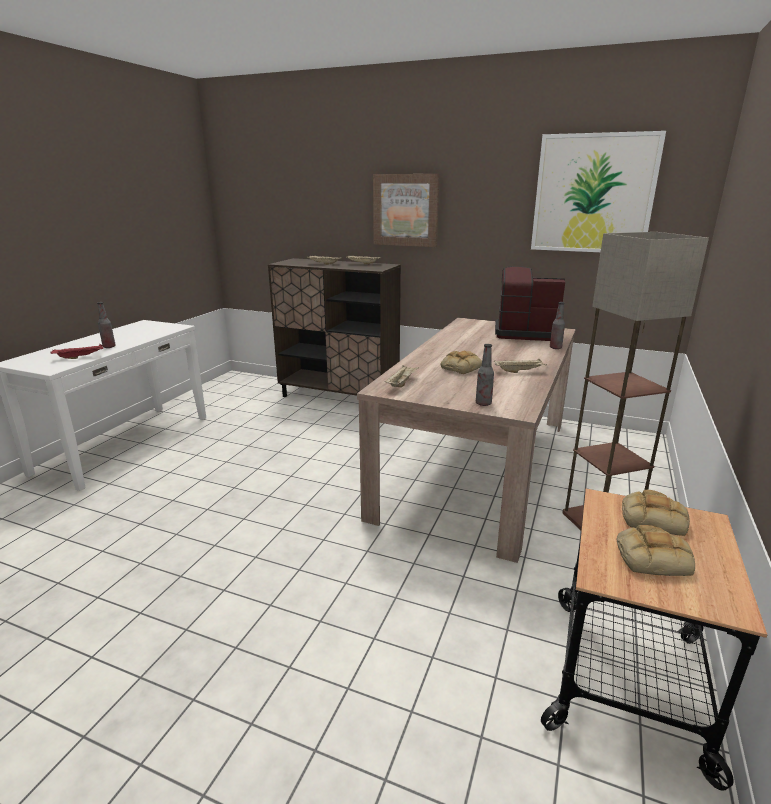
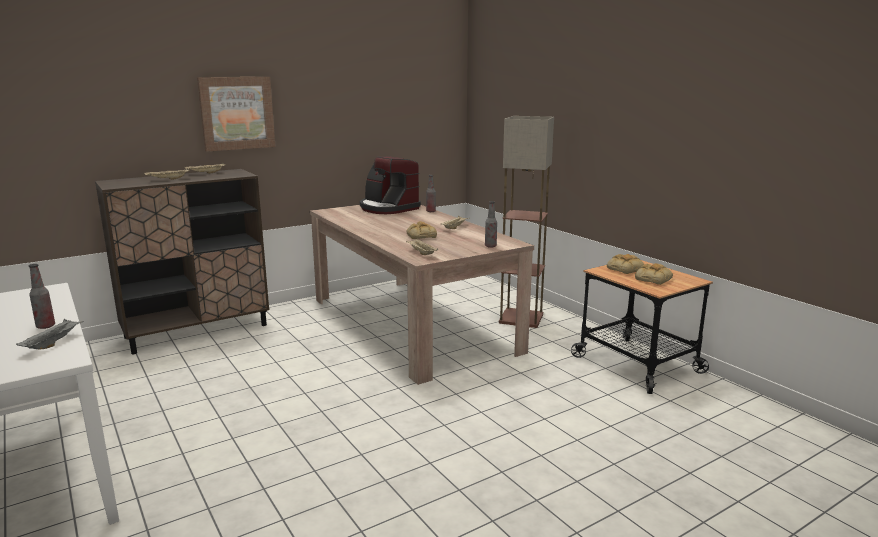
camera: 55 degrees left, 5 degrees down
(80, 357) = (53, 343): red tray -> grey tray
(525, 333) = (388, 208): coffee machine -> coffee machine turned 90 degrees counterclockwise
(593, 194) = (395, 91): picture -> none

